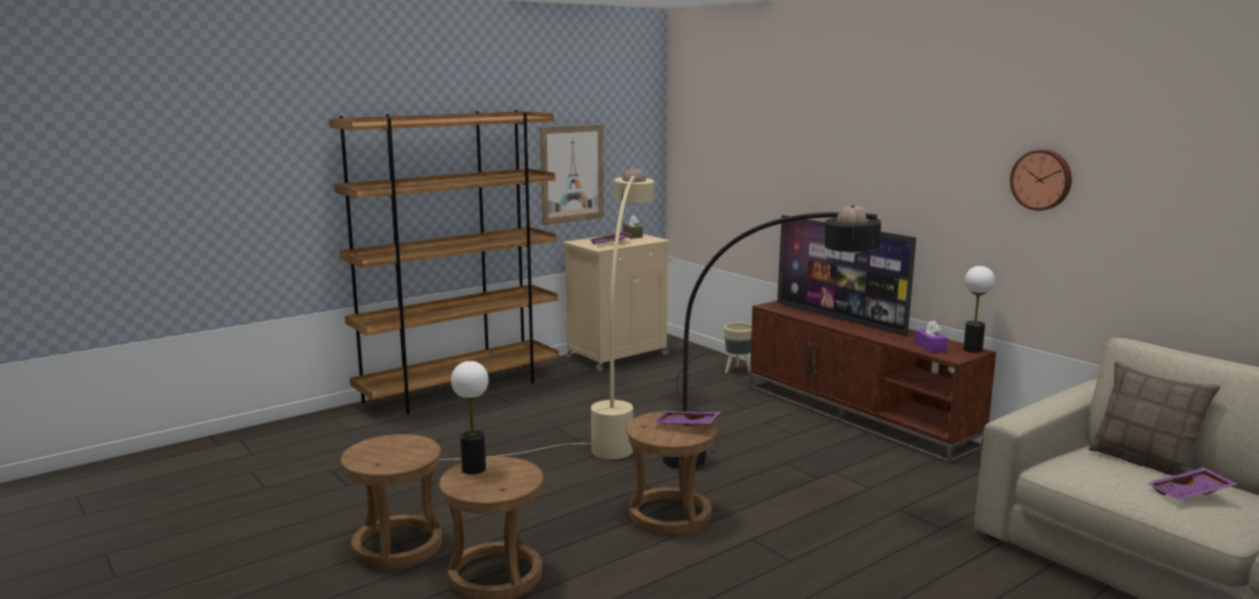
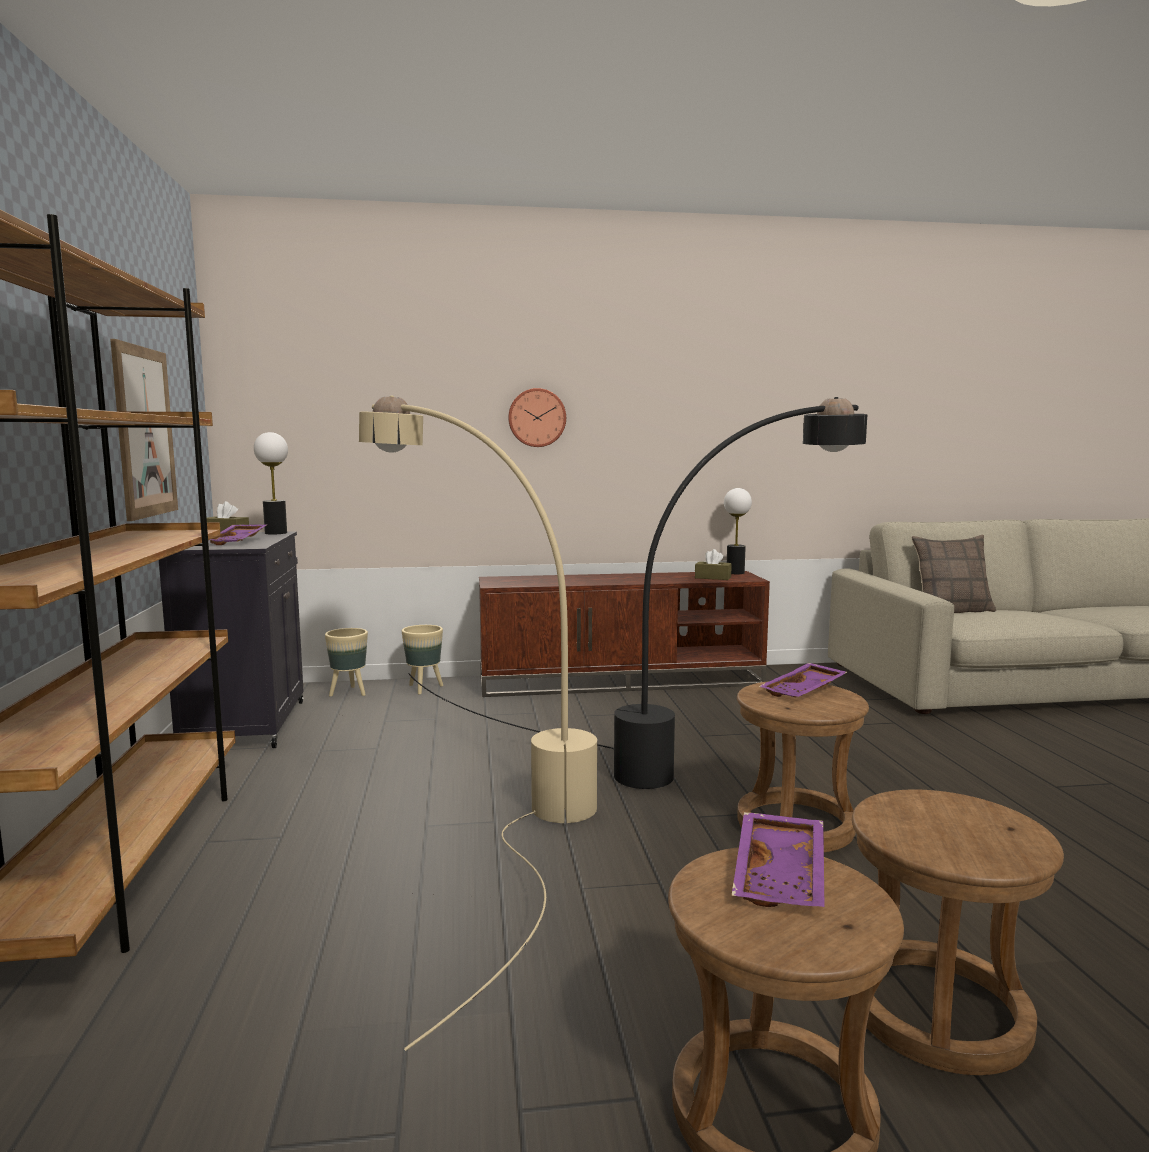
camera: 60 degrees left, 5 degrees down
(473, 469) = (911, 835): table lamp -> table lamp (275, 533)
(618, 355) = (246, 724): beige cabinet -> black cabinet
(698, 358) = (349, 693): none -> beige planter
(840, 318) = (585, 578): television -> none
(930, 347) = (713, 577): purple tissue box -> brown tissue box
(1042, 179) = (773, 400): wall clock -> wall clock (537, 417)
(1190, 493) = (1034, 612): purple tray -> purple tray (782, 876)

